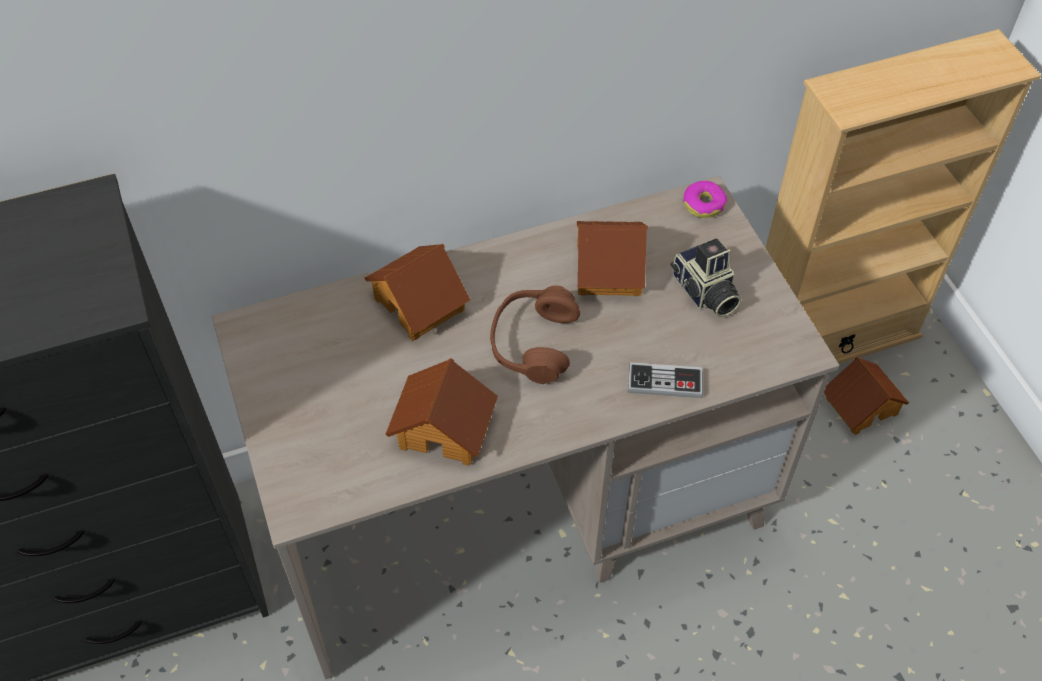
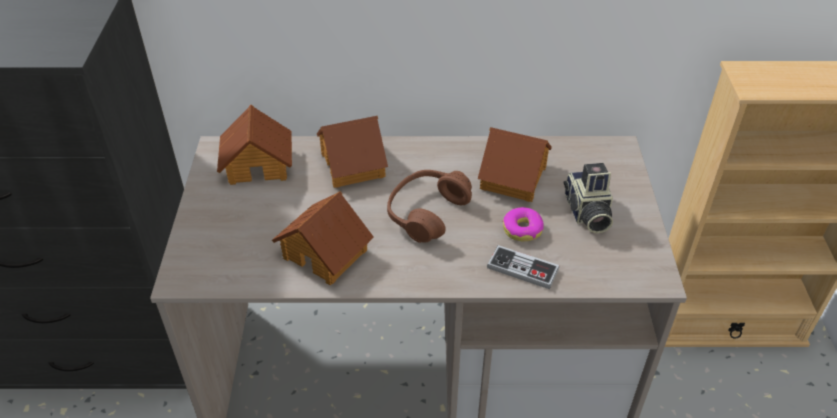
camera: 20 degrees right, 10 degrees down
(704, 204) = (614, 152): donut -> donut (522, 229)
(860, 405) = (735, 384): toy house -> toy house (258, 164)

